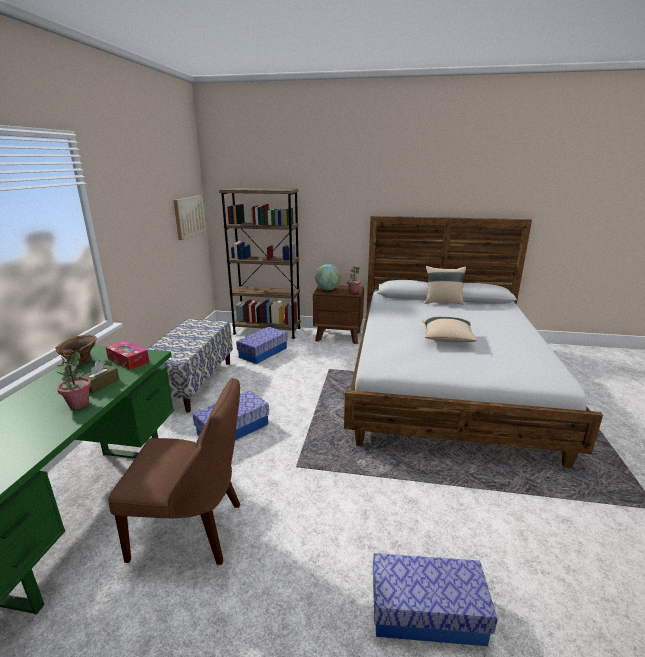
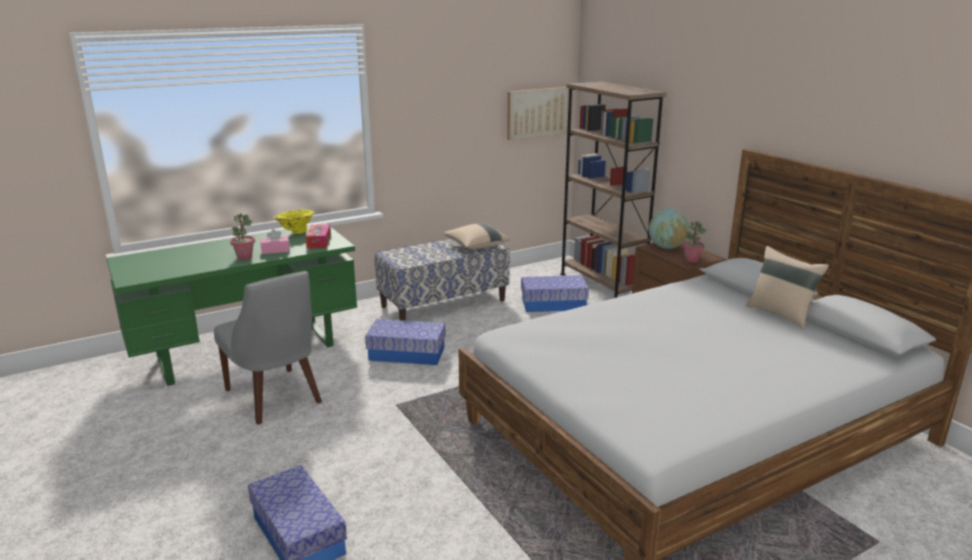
camera: 50 degrees right, 0 degrees up
(80, 362) = (295, 232): brown vase -> yellow vase
(101, 384) = (275, 250): brown tissue box -> pink tissue box
(192, 531) = (275, 398): brown chair -> grey chair
(447, 339) = (646, 348): beige pillow -> beige pillow (475, 246)

